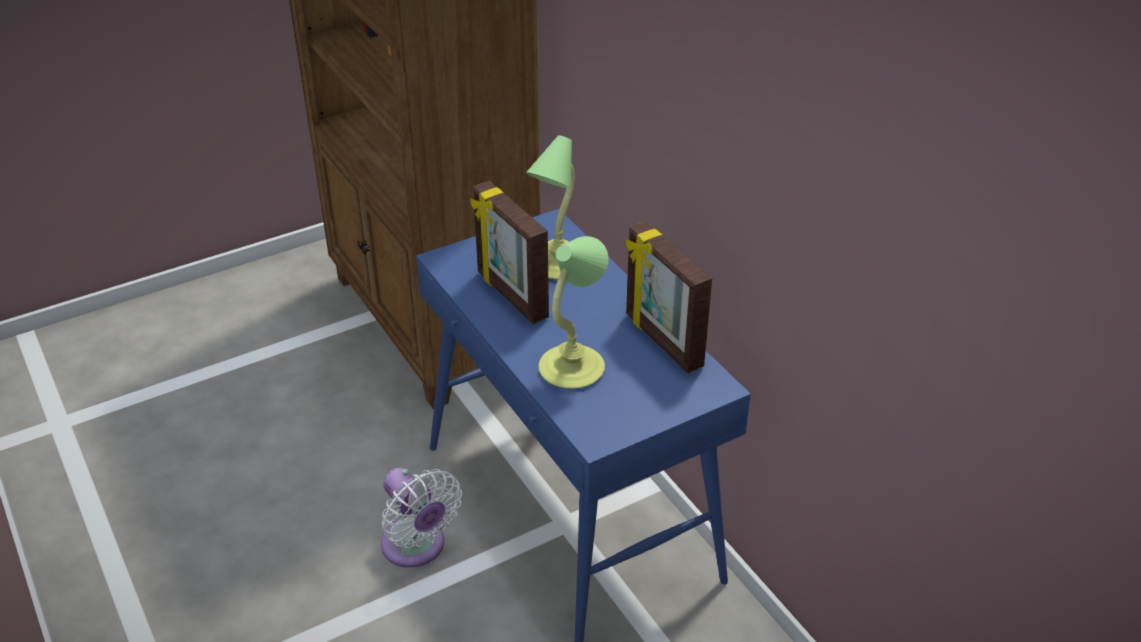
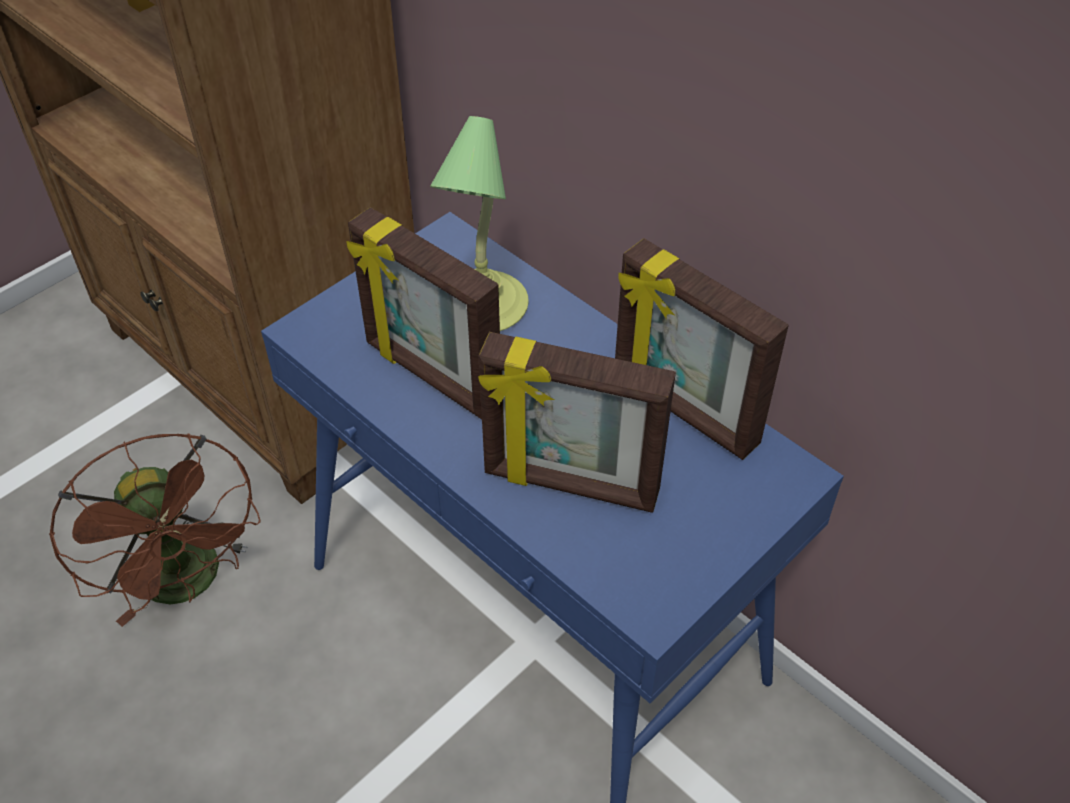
camera: 15 degrees left, 10 degrees up
(343, 442) = (189, 584): none -> brown fan
(417, 547) = (341, 729): white fan -> none
(574, 367) = (570, 485): table lamp -> picture frame

